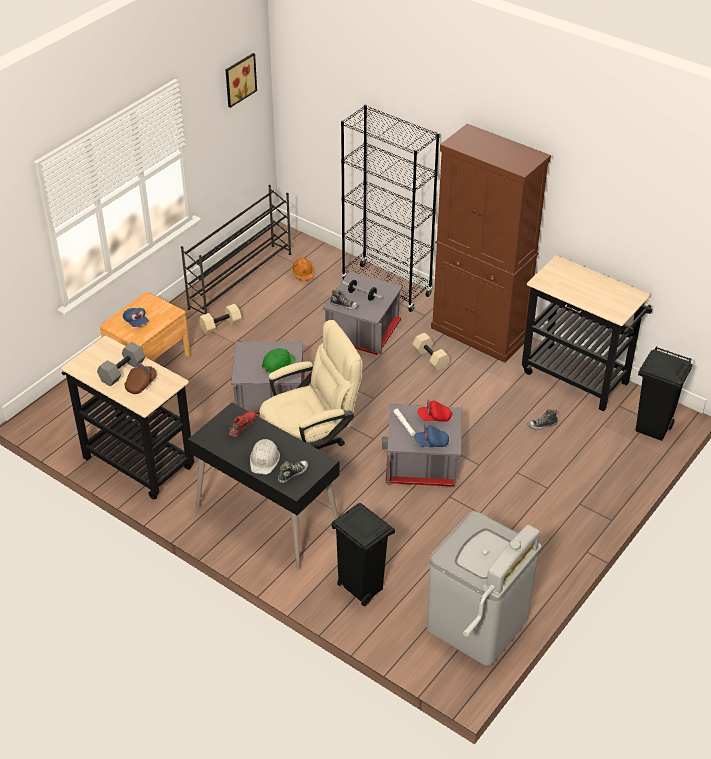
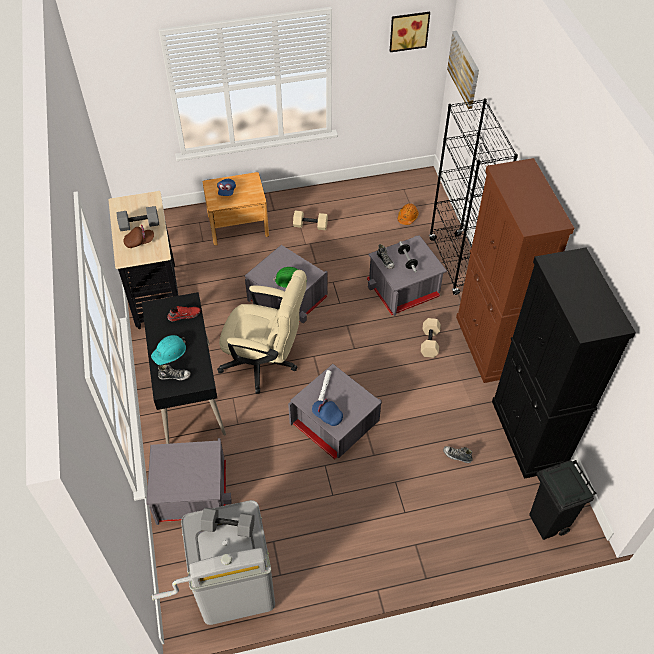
camera: 40 degrees right, 10 degrees up
(241, 280) = (359, 198): black shoe rack -> none
(264, 459) = (169, 351): white hard hat -> turquoise hard hat
(309, 94) = (464, 69): none -> picture
(360, 588) = (191, 491): black trash can -> grey storage box
(434, 417) = (352, 396): red cap -> none
(474, 541) = (228, 527): none -> grey dumbbell
(576, 378) = (528, 434): black cart -> black cabinet

